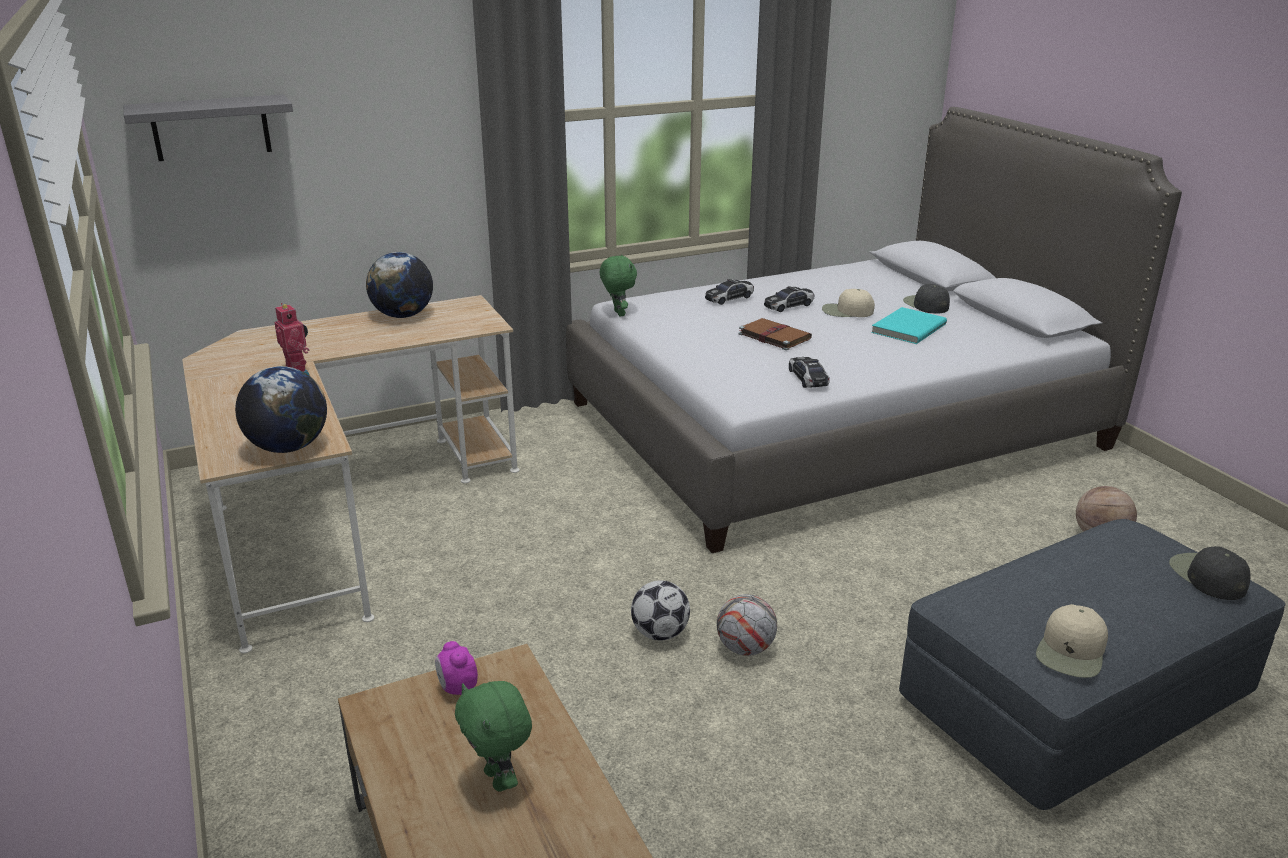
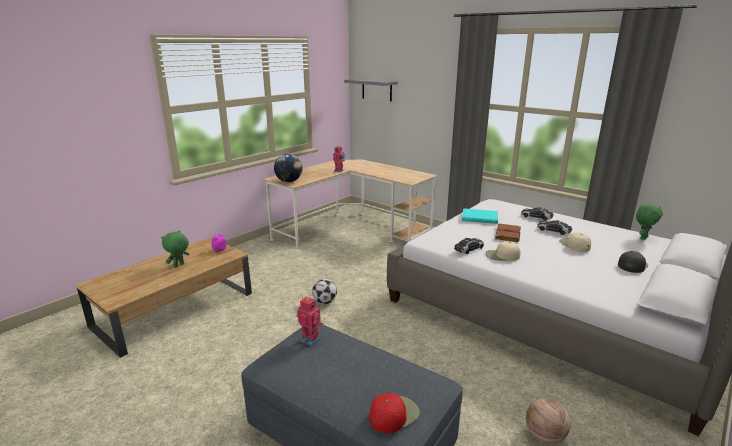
camera: 65 degrees right, 5 degrees down
(403, 316) = (401, 171): globe -> none
(618, 313) = (482, 203): green plush toy -> green plush toy (643, 237)
(745, 648) = (328, 323): football -> none
(907, 328) = (580, 264): turquoise book -> turquoise book (479, 217)
(1001, 609) = (310, 339): none -> toy robot
(1071, 651) = (283, 363): beige cap -> beige cap (502, 256)
(1207, 576) = (393, 414): black cap -> red cap

